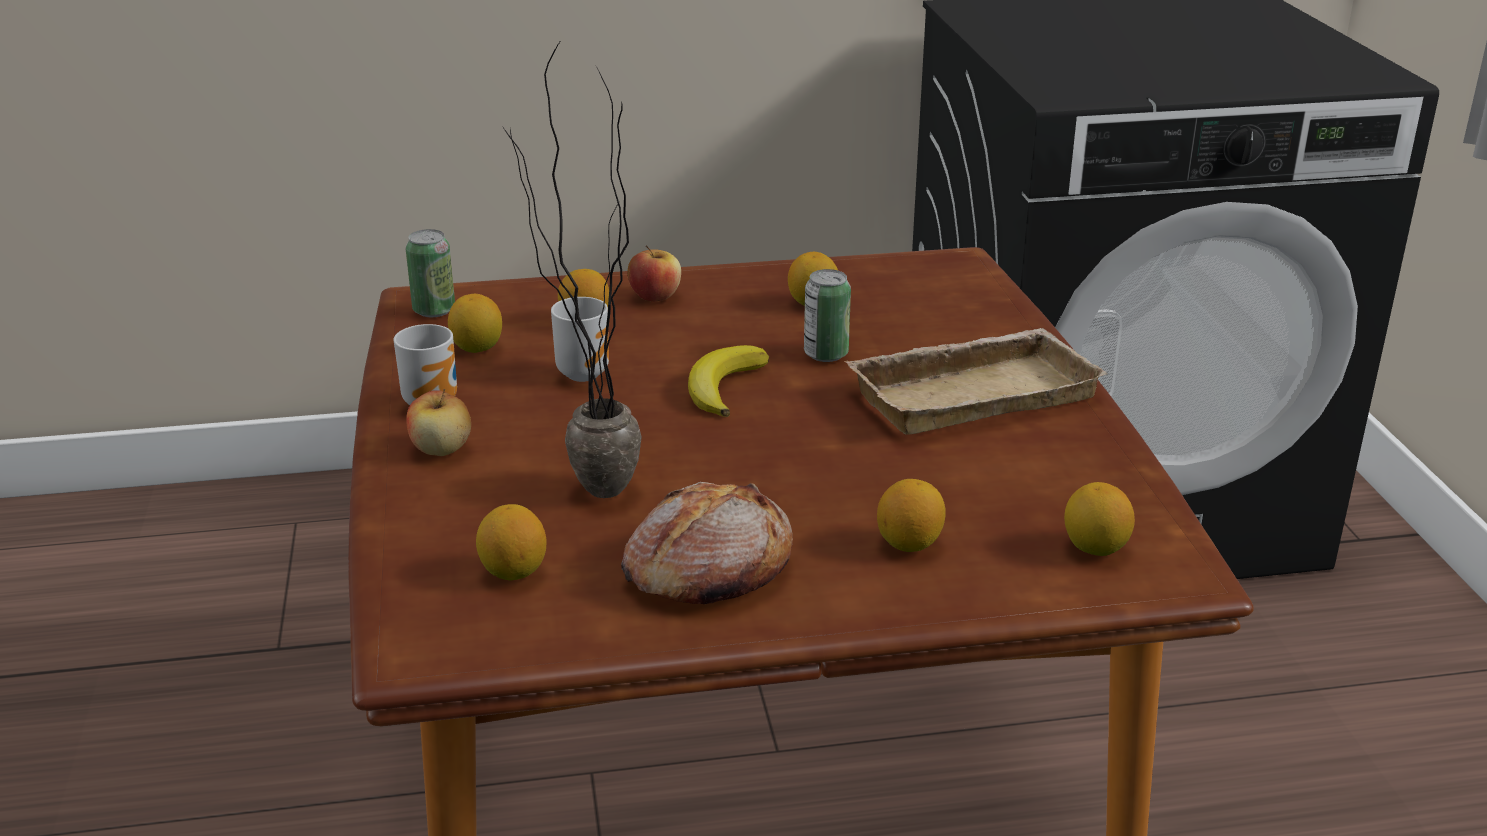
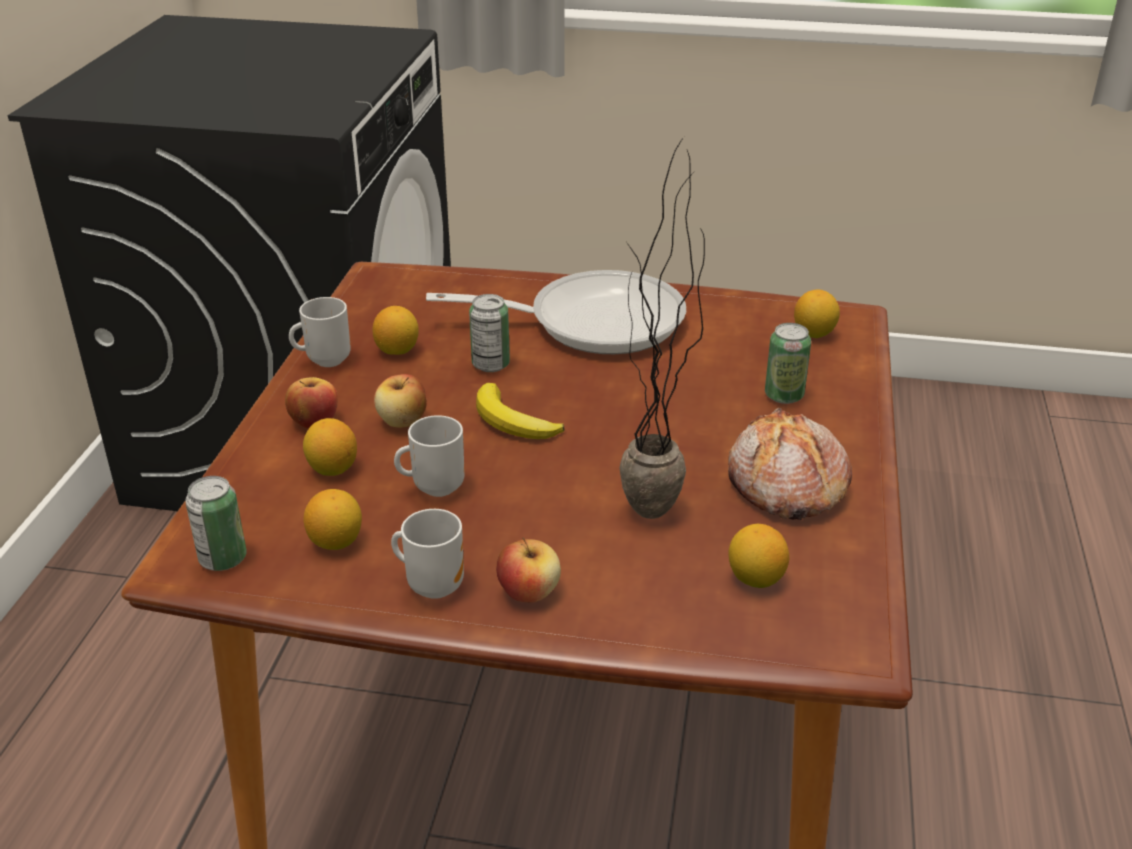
camera: 70 degrees left, 5 degrees up
(684, 334) = (403, 421): none -> apple
(765, 276) = (325, 360): none -> mug
(909, 544) = (784, 395): lemon -> can
(972, 392) = (592, 322): beige tray -> frying pan

